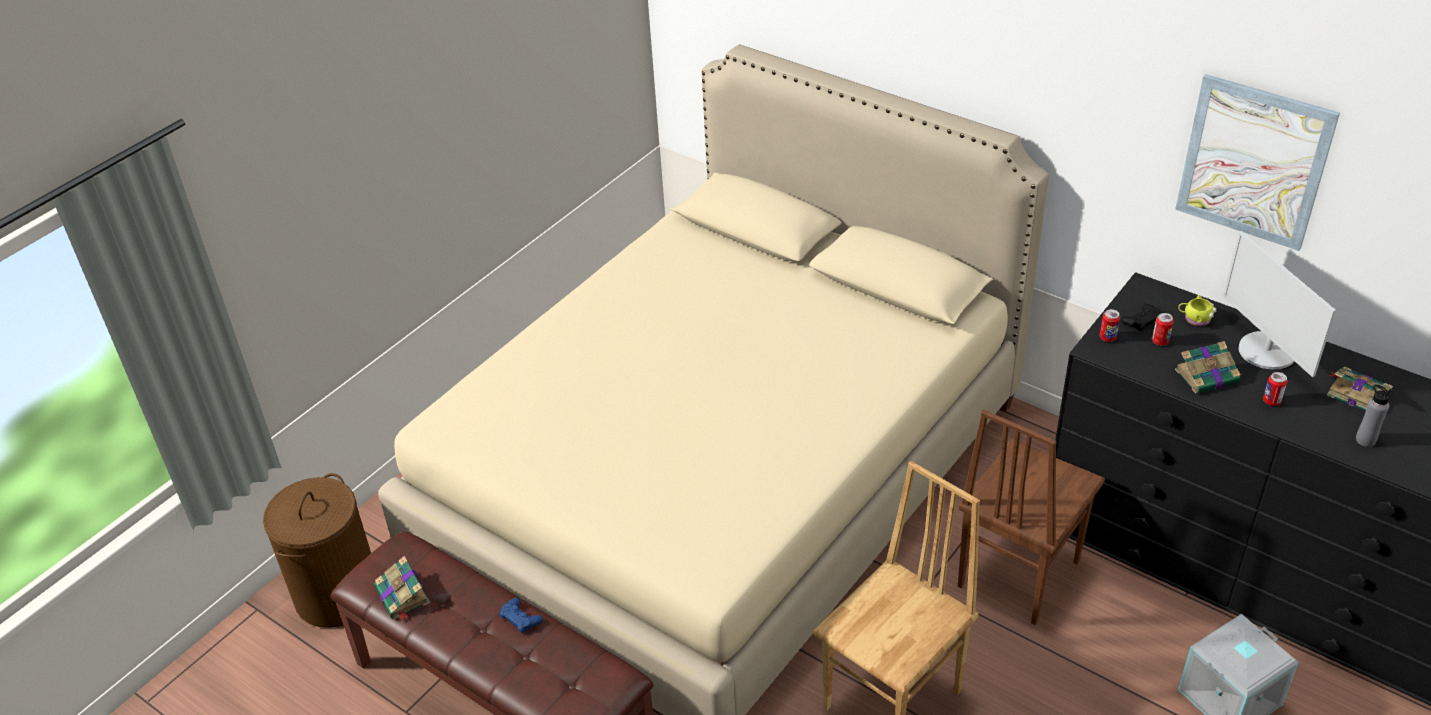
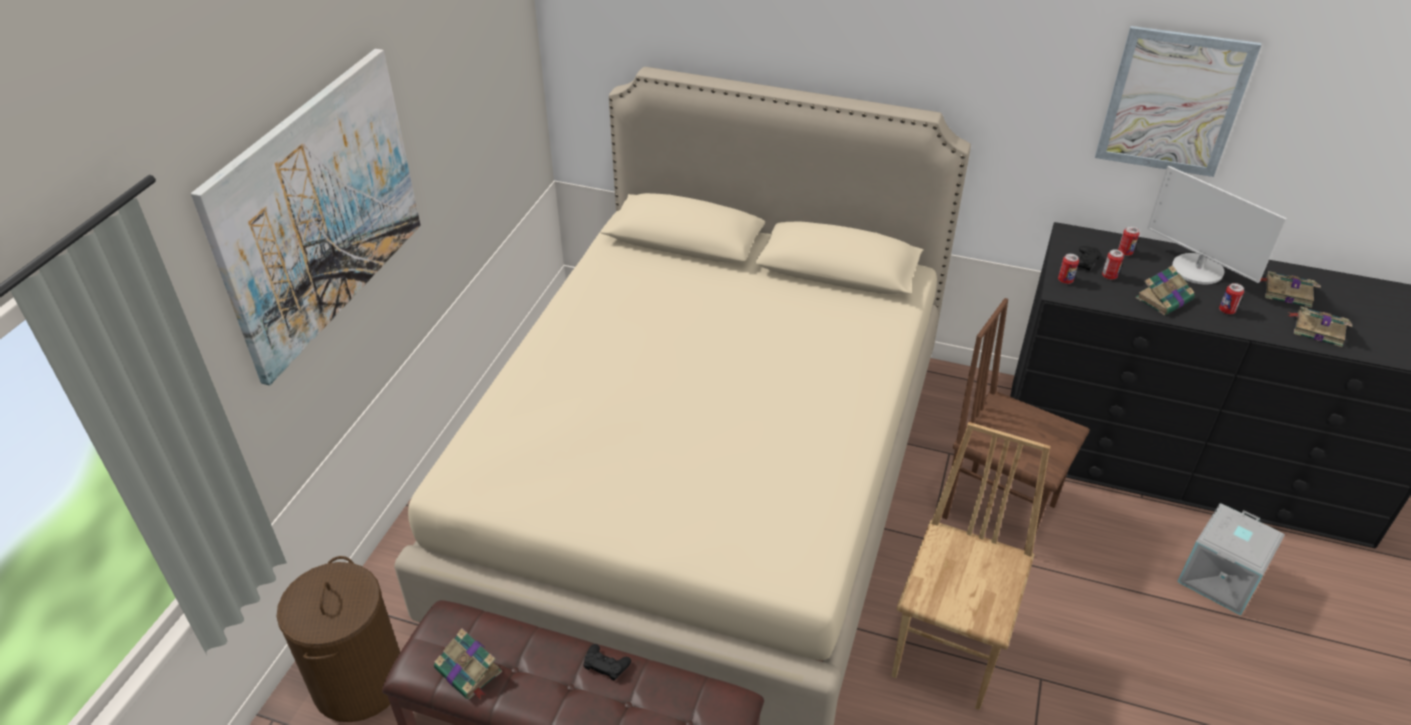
camera: 20 degrees left, 0 degrees up
(357, 157) = (319, 211): none -> picture
(521, 618) = (606, 664): blue game controller -> black game controller
(1016, 573) = (998, 509): brown chair -> brown chair turned 105 degrees clockwise
(1194, 318) = (1125, 252): yellow mug -> can
(1365, 440) = (1317, 329): grey bottle -> book

